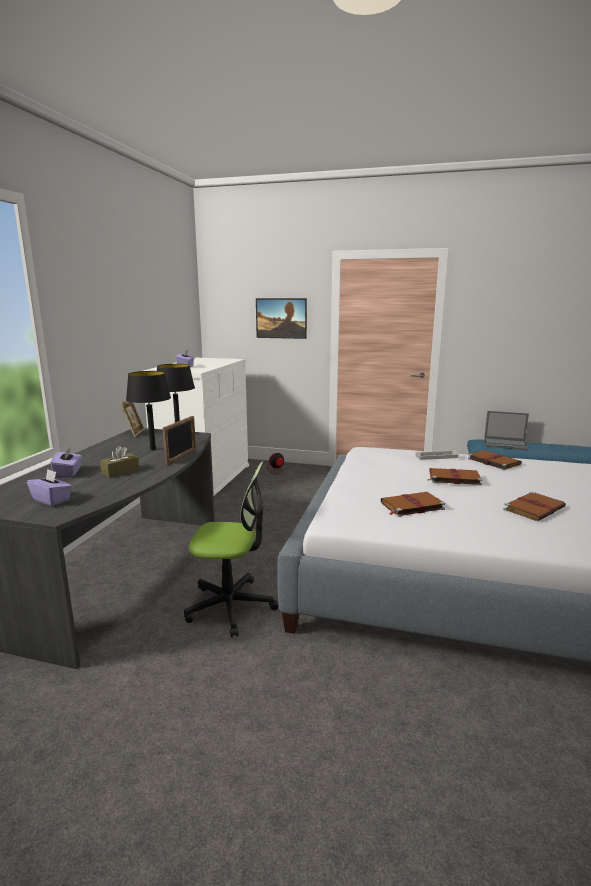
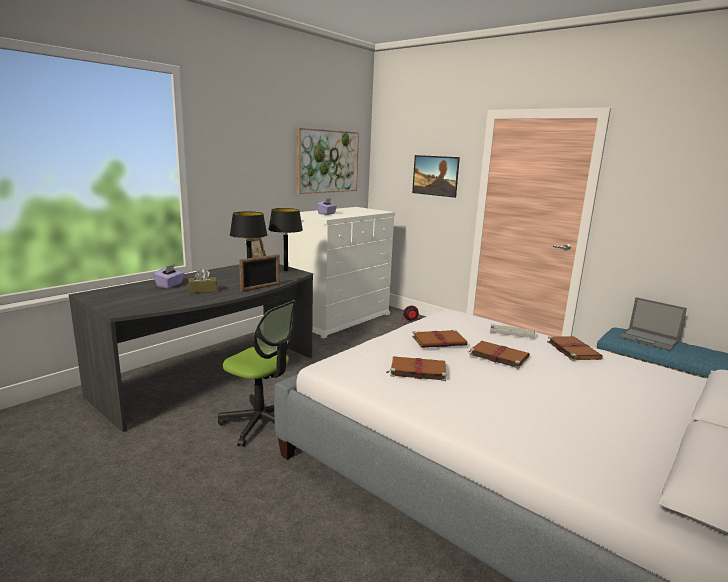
camera: 25 degrees right, 0 degrees up
(52, 500) = (133, 301): purple tissue box -> none
(168, 309) = (327, 161): none -> picture
(534, 508) = (545, 404): brown book -> brown book (440, 341)

